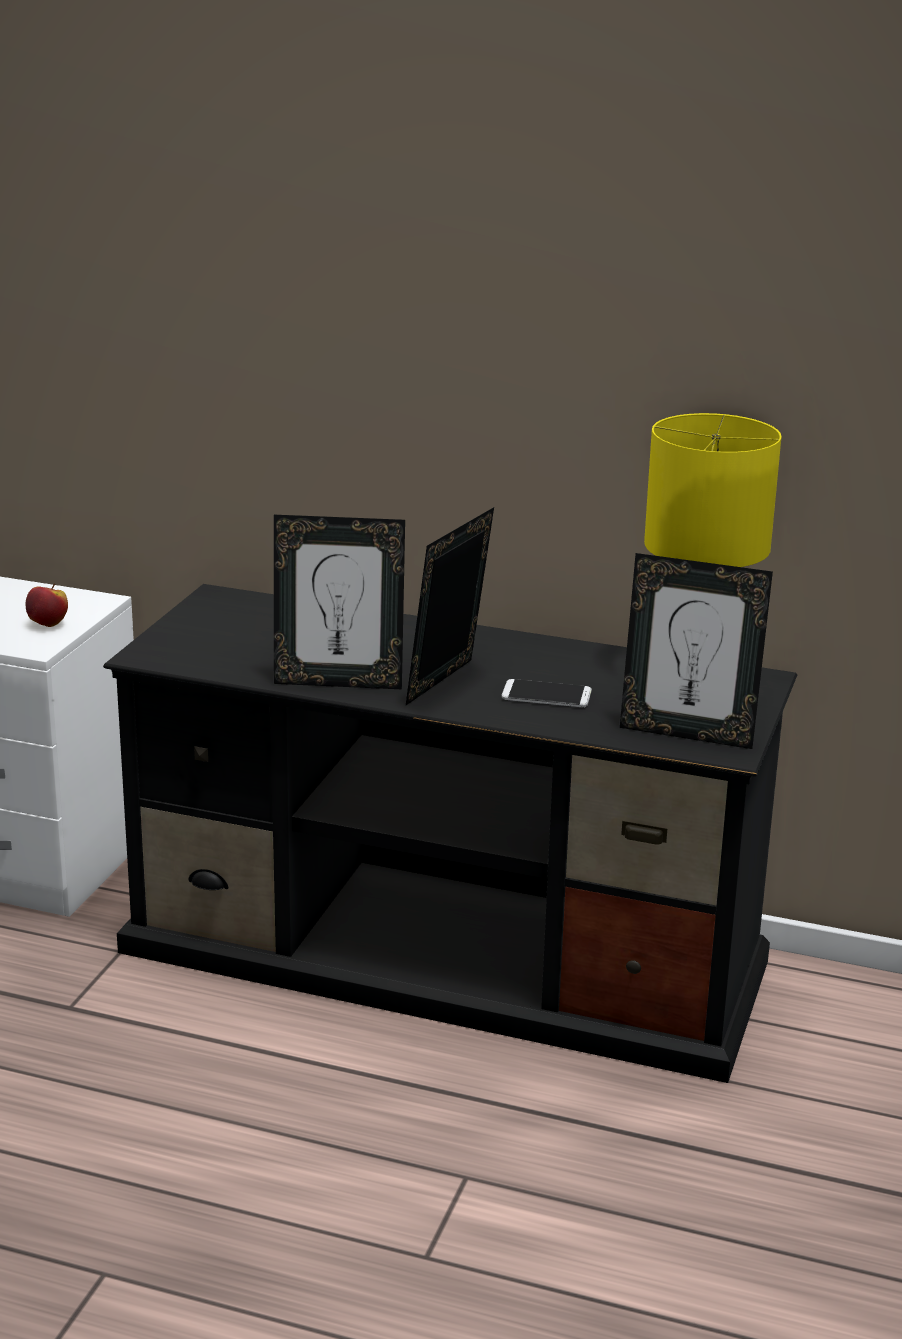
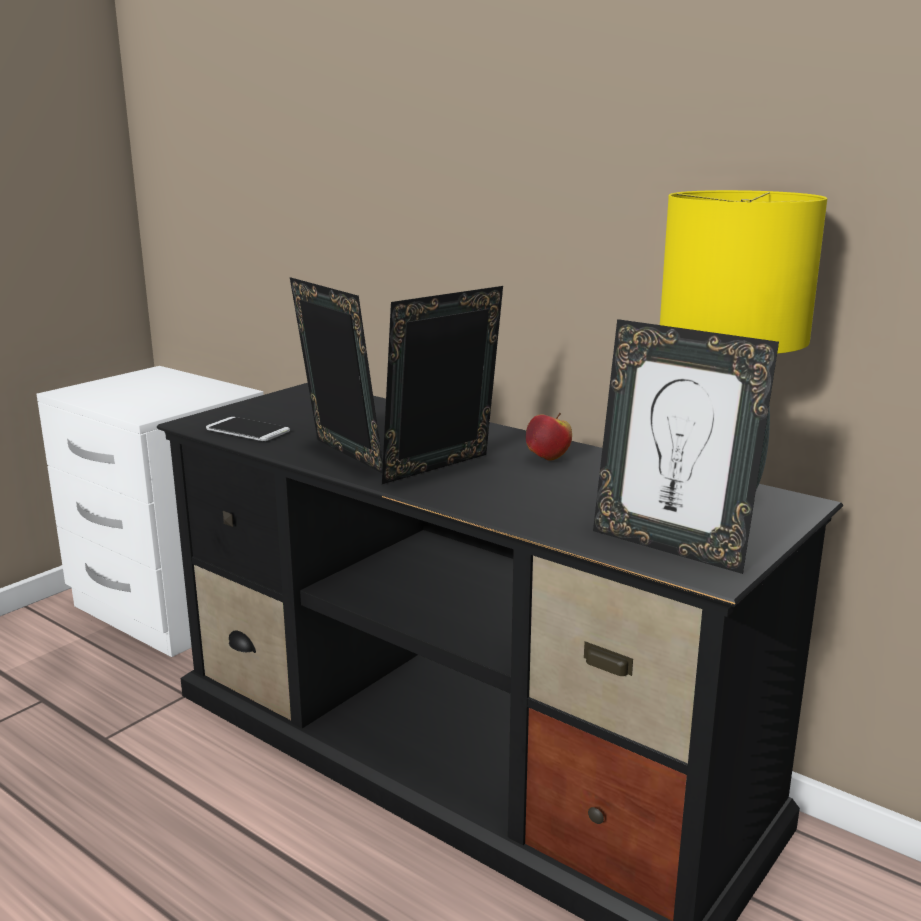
camera: 20 degrees right, 5 degrees down
(48, 624) = (175, 402): apple -> apple (548, 458)
(338, 682) = (340, 458): picture frame -> picture frame turned 150 degrees counterclockwise
(546, 695) = (536, 491): phone -> phone (247, 430)

